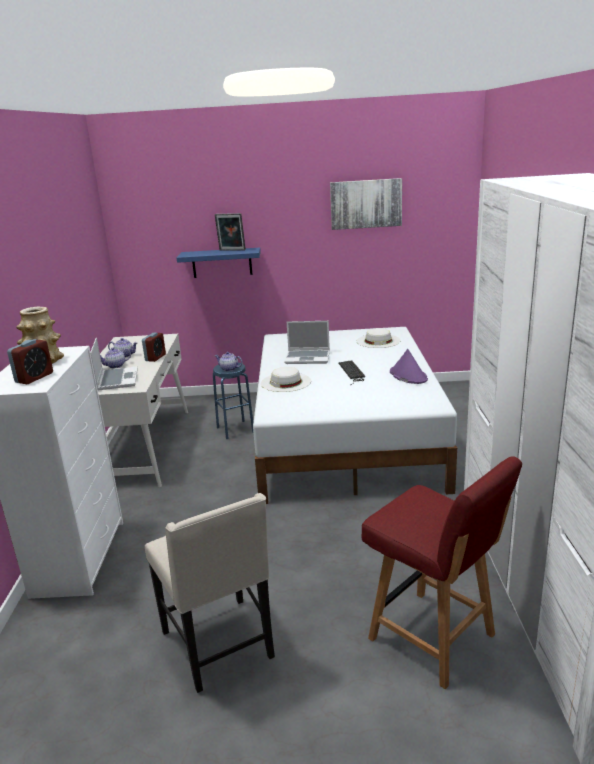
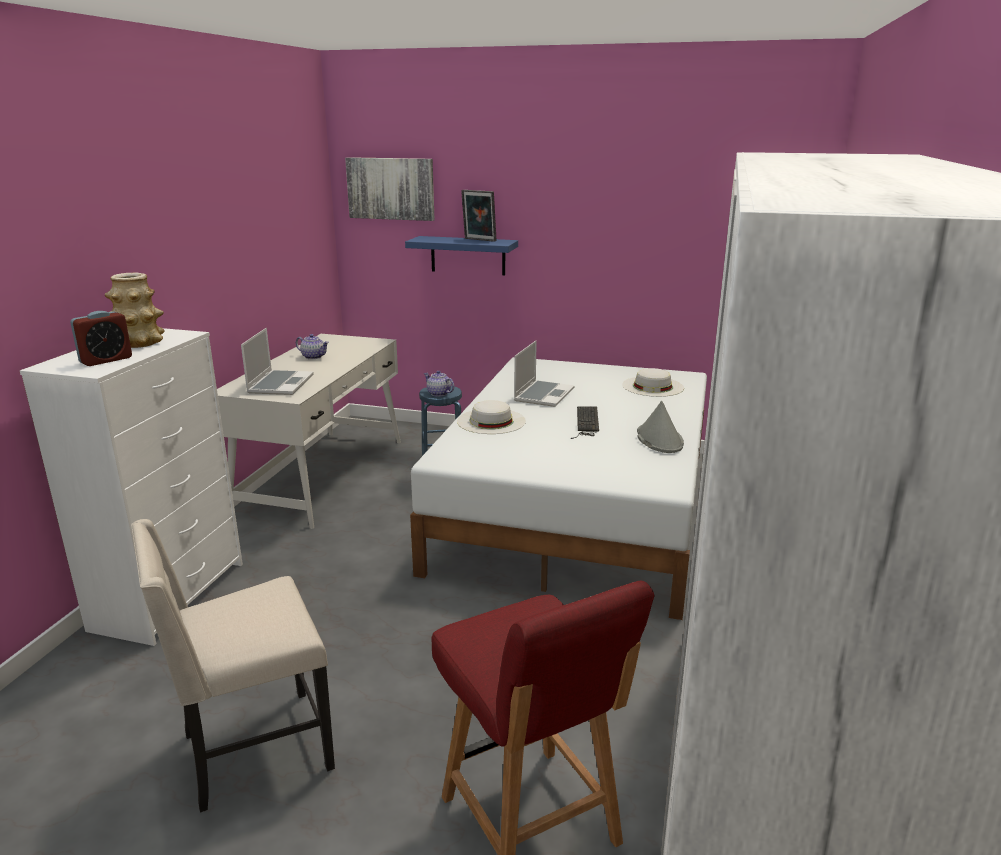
camera: 15 degrees right, 0 degrees up
(115, 366) = (293, 367): teapot -> none
(155, 358) = (345, 365): alarm clock -> none
(220, 645) = (253, 751): beige chair -> beige chair turned 75 degrees clockwise
(308, 358) = (543, 394): laptop -> laptop turned 90 degrees counterclockwise
(366, 204) = (666, 193): picture -> picture (391, 188)
(408, 375) = (659, 439): purple hat -> grey hat

